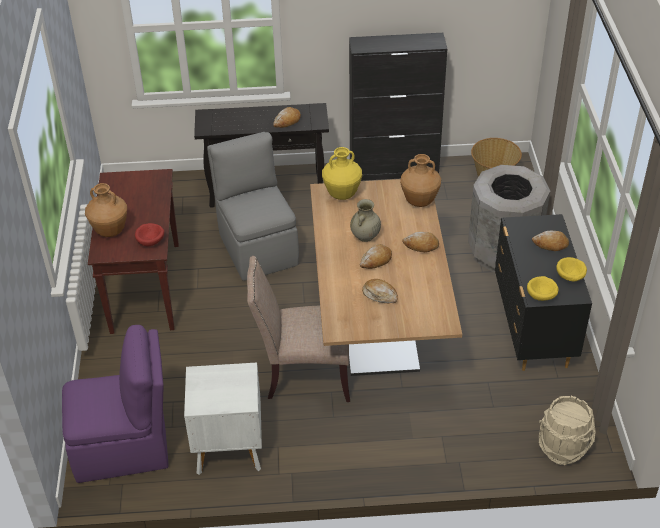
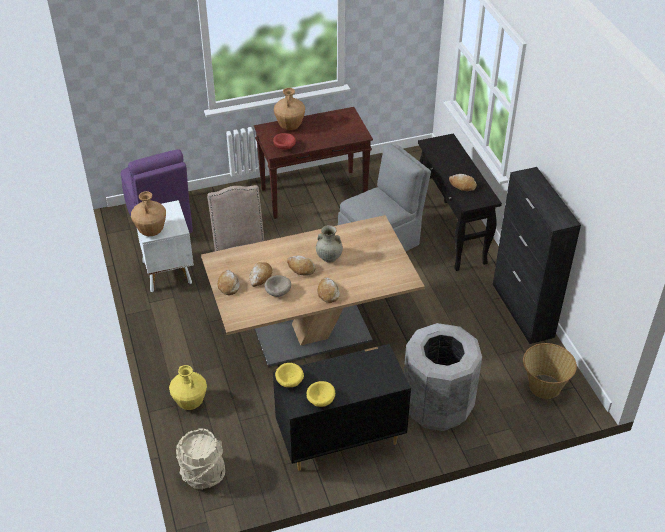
camera: 75 degrees right, 0 degrees up
(342, 194) = (378, 235): yellow vase -> yellow vase (190, 402)
(409, 284) = (277, 292): none -> beige bowl
(419, 201) = (387, 283): brown vase -> brown vase (151, 231)
(550, 244) = (362, 382): bread -> bread (228, 285)

